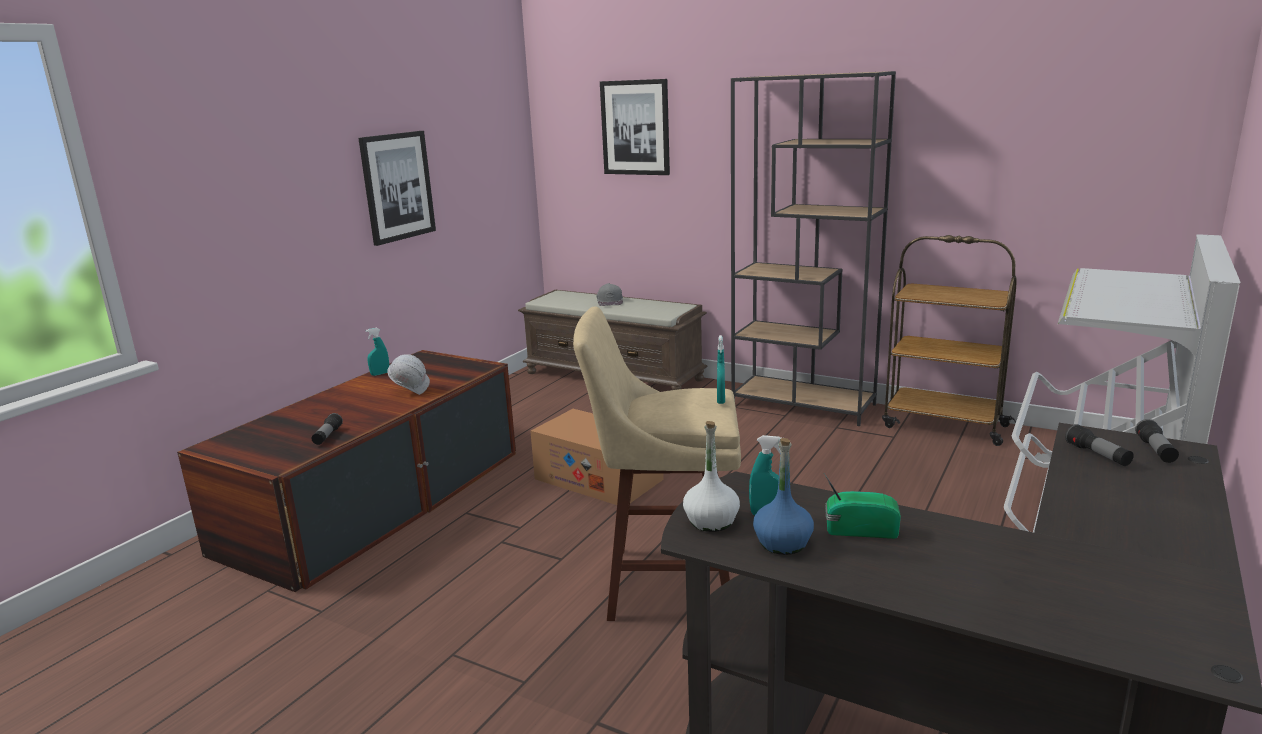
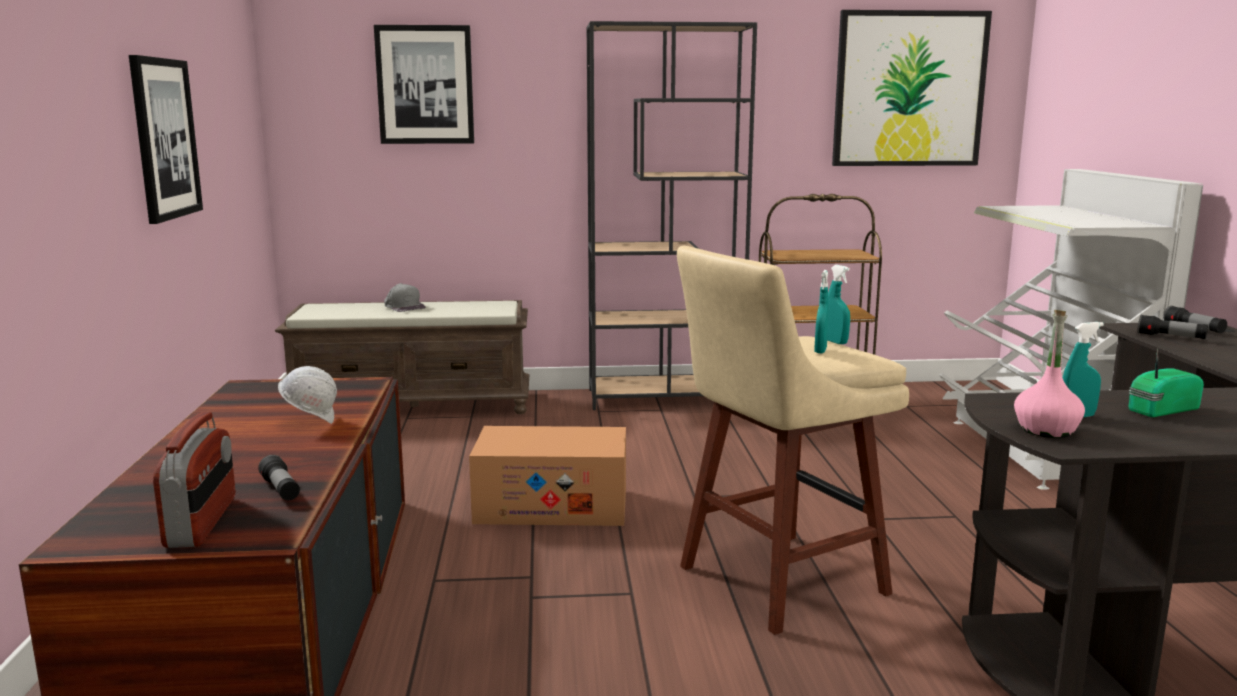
camera: 35 degrees left, 5 degrees down
(268, 448) = (202, 522): none -> radio
(380, 374) = (216, 412): turquoise spray bottle -> turquoise spray bottle (820, 350)
(711, 521) = (1046, 430): white bottle -> pink bottle
(783, 543) = (1136, 431): blue bottle -> none
(1081, 128) = (909, 89): none -> picture

